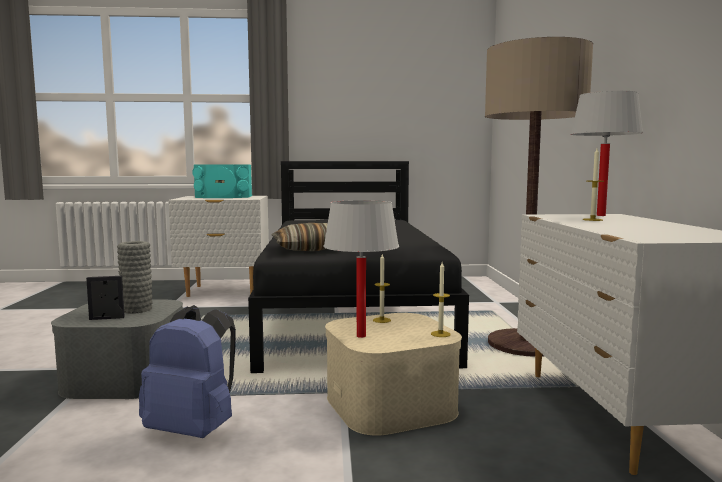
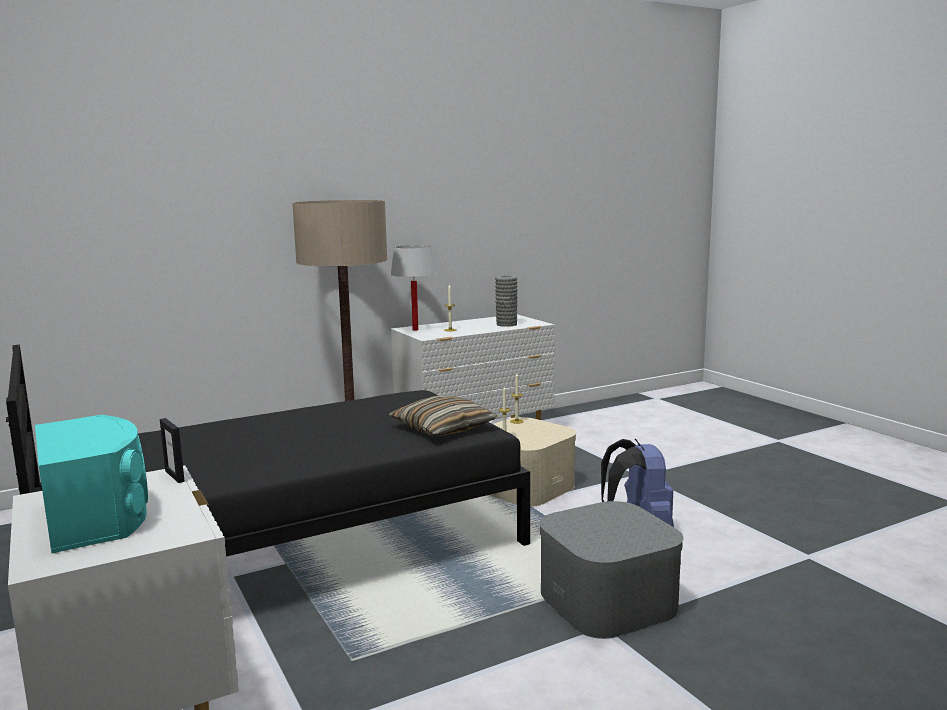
camera: 115 degrees left, 5 degrees up
(106, 318) = (635, 524): picture frame -> picture frame (175, 476)
(137, 309) = (594, 524): grey vase -> grey vase (506, 324)
(361, 336) = (548, 436): white table lamp -> none

